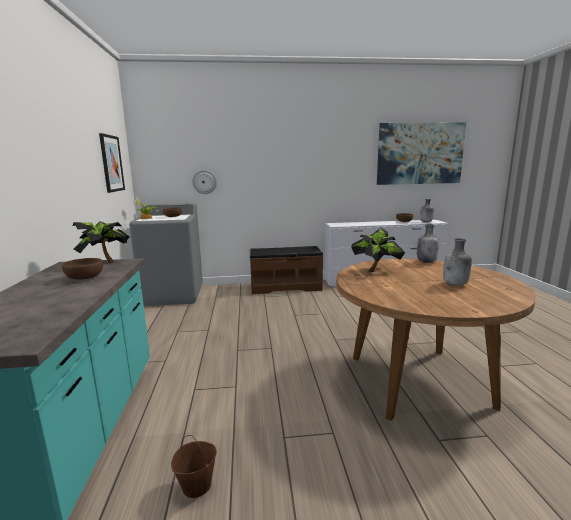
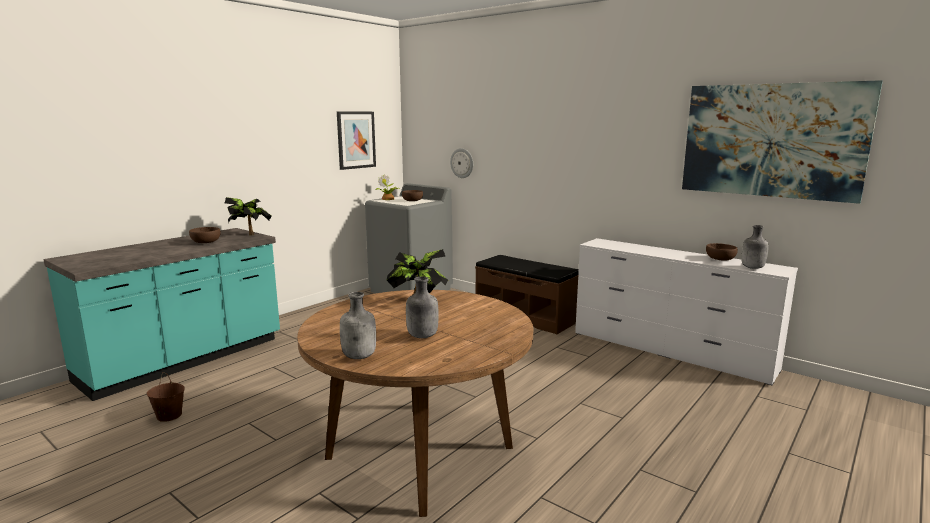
camera: 45 degrees right, 0 degrees up
(426, 262) = (502, 310): grey bottle -> grey bottle (360, 356)

